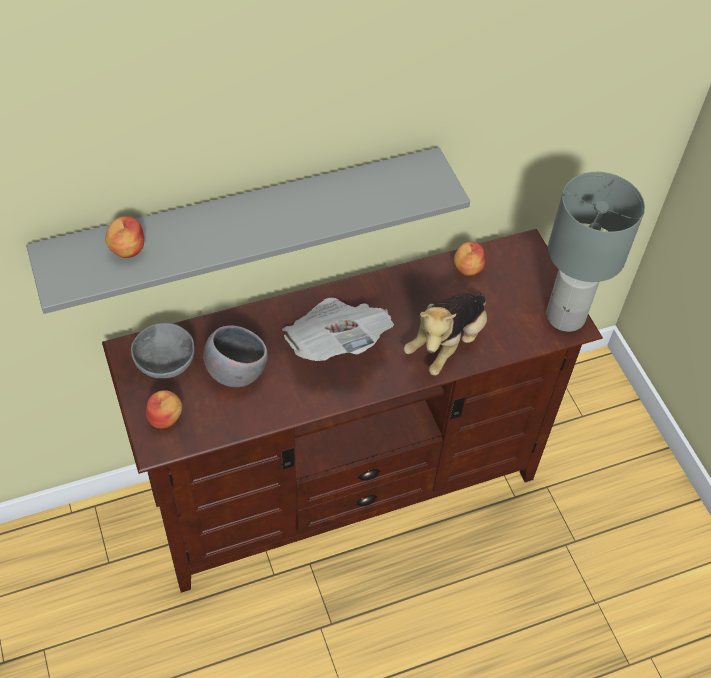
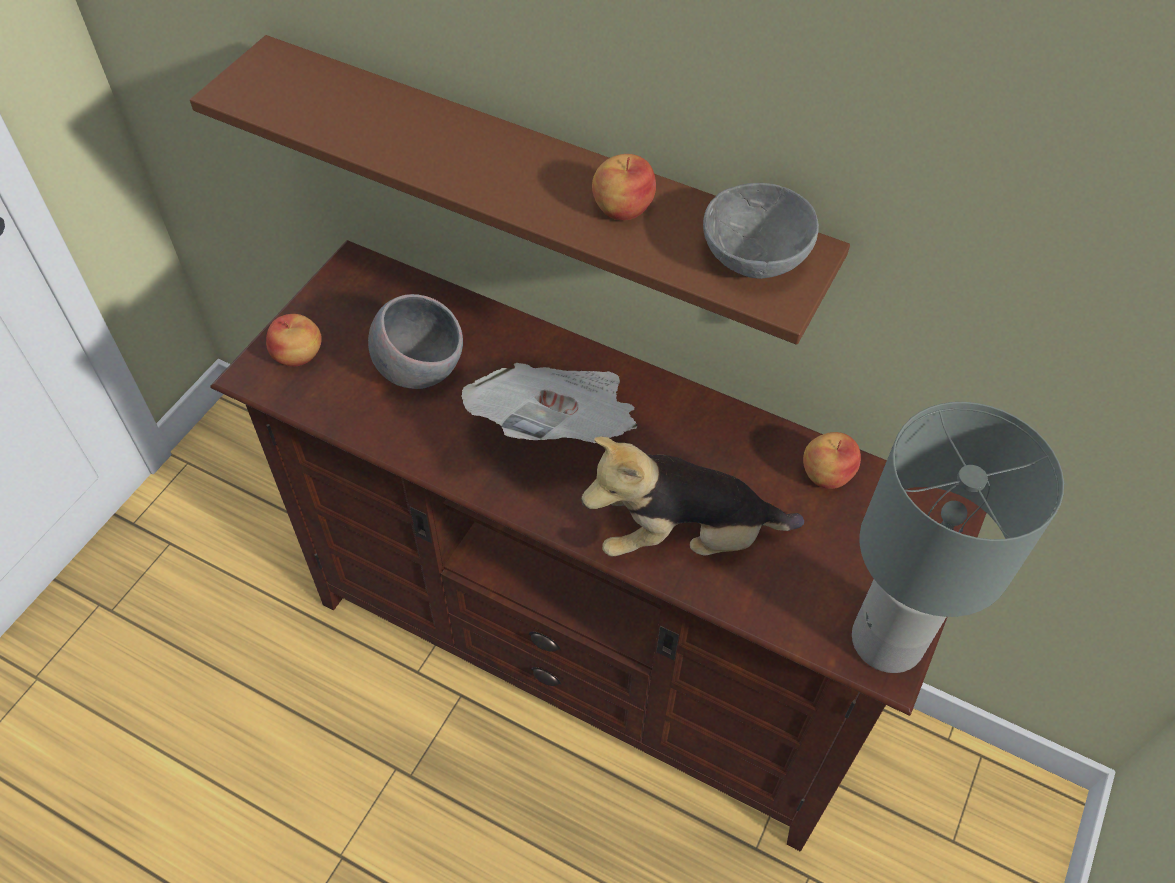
camera: 50 degrees right, 0 degrees up
(127, 249) = (340, 102): apple -> apple (622, 208)
(165, 363) = (369, 305): grey bowl -> grey bowl (753, 257)
(244, 223) = (536, 185): grey shelf -> brown shelf

